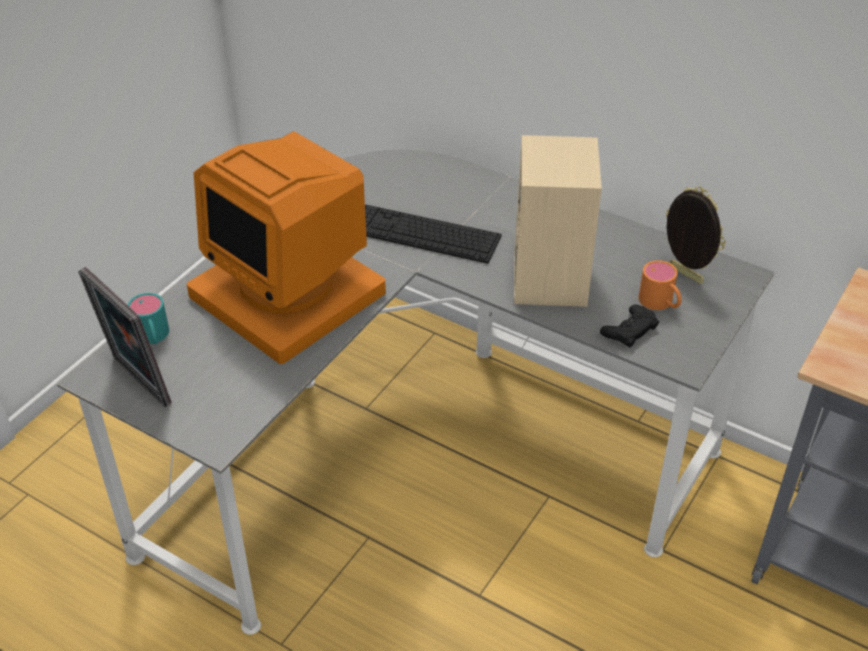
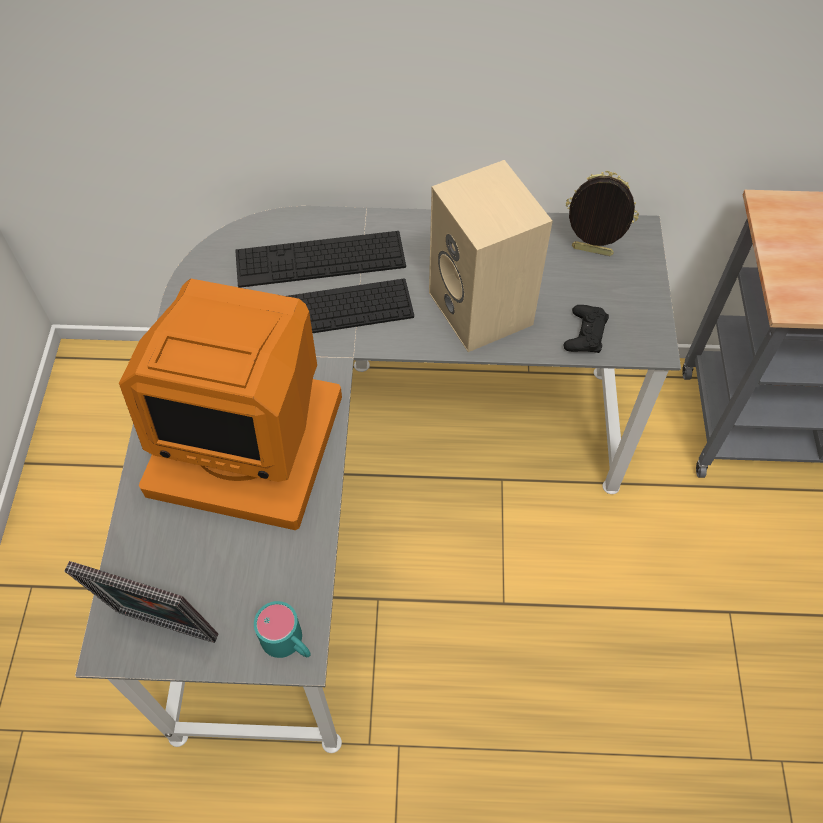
camera: 30 degrees left, 15 degrees up
(153, 337) = (141, 565): turquoise mug -> turquoise mug (288, 643)
(443, 197) = (320, 259): none -> keyboard
(660, 303) = (591, 292): orange mug -> none

